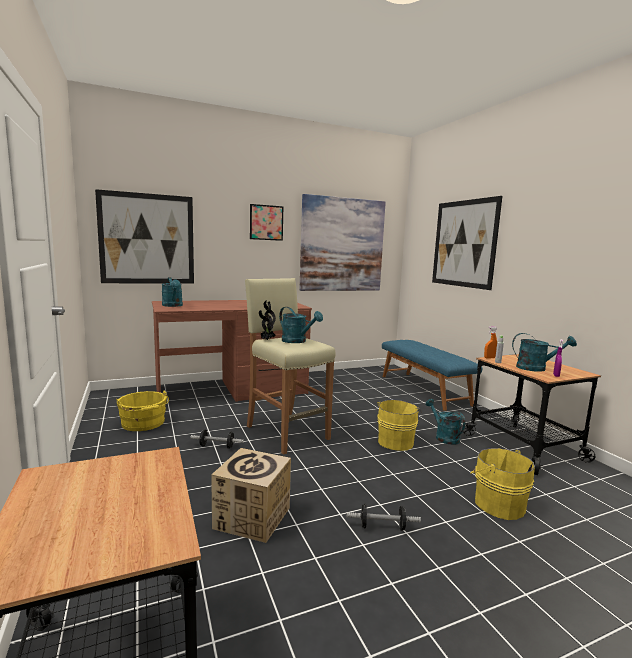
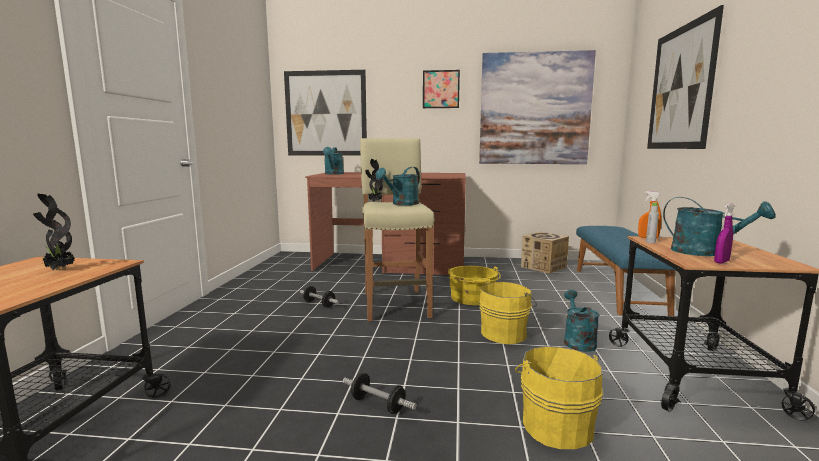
camera: 30 degrees right, 0 degrees up
(115, 480) = (59, 269): none -> potted plant
(144, 424) = (287, 278): yellow bucket -> yellow bucket (473, 298)
(252, 518) = (273, 363): cardboard box -> cardboard box (543, 267)
(297, 341) = (402, 204): turquoise watering can -> turquoise watering can turned 60 degrees clockwise

